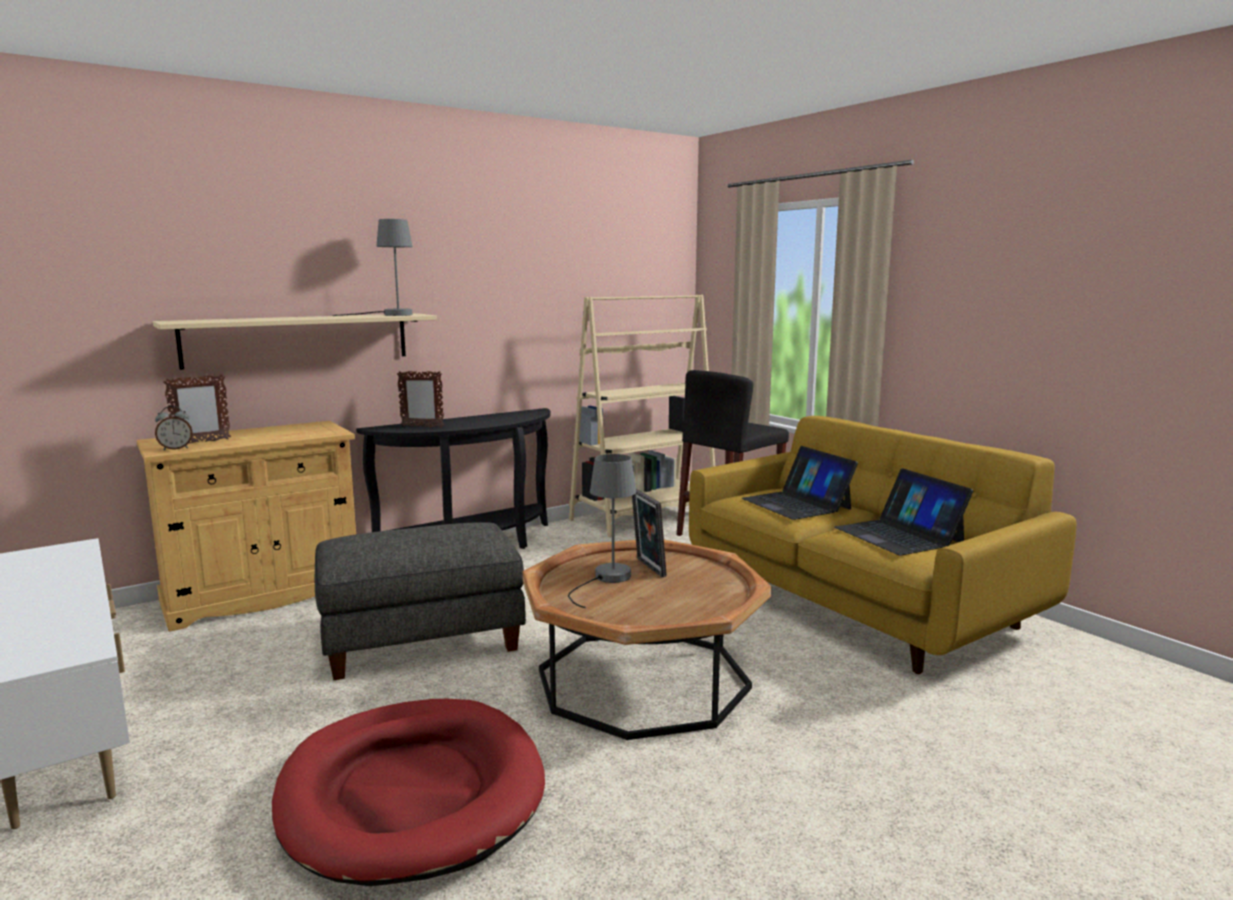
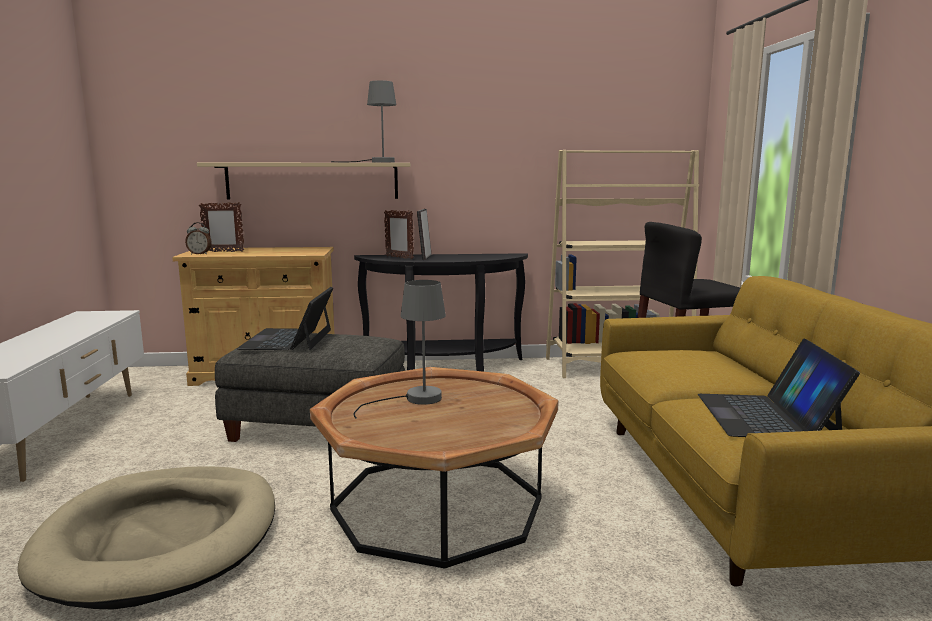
camera: 30 degrees right, 0 degrees up
(411, 794) = (161, 539): red dog bed -> beige dog bed
(648, 568) = (465, 398): picture frame -> picture frame (424, 257)
(796, 504) = (694, 366): laptop -> laptop (288, 339)

